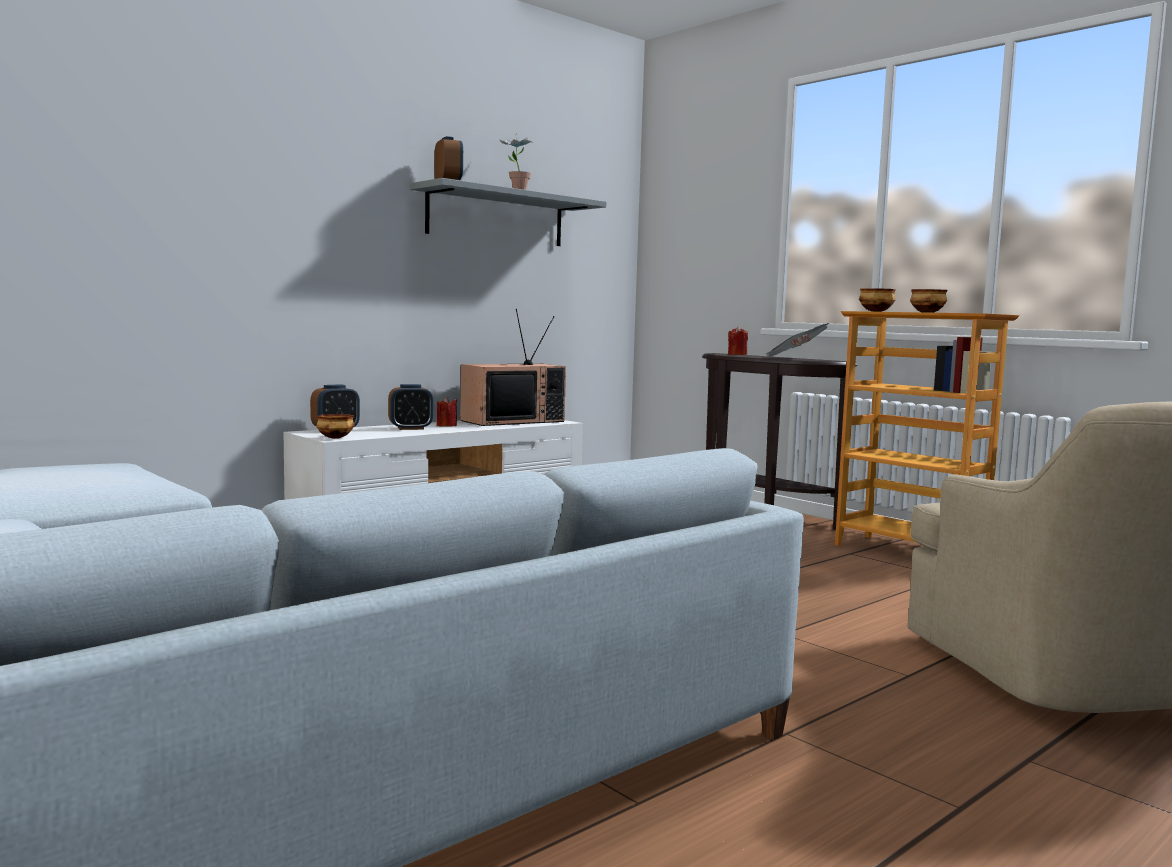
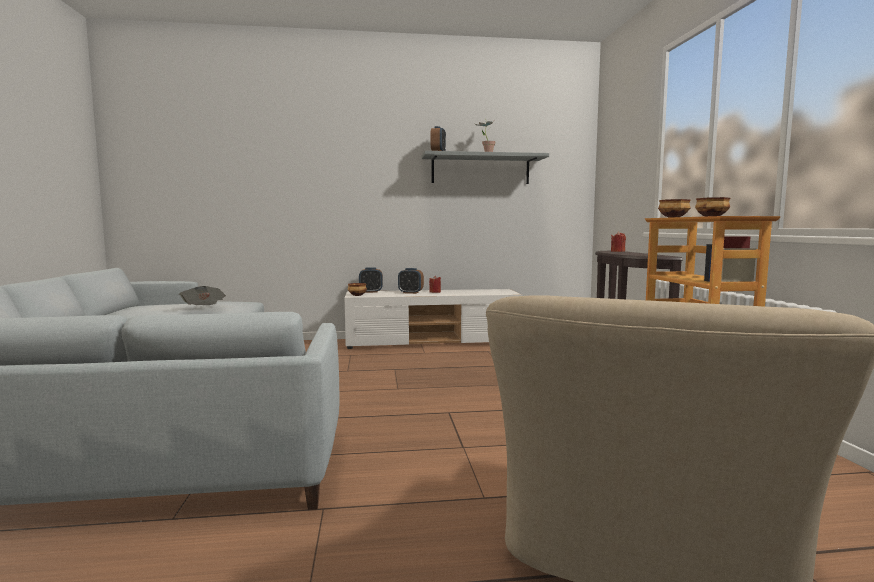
camera: 35 degrees right, 0 degrees up
(513, 421) = (482, 291): television -> none
(794, 358) = (642, 254): newspaper -> newspaper (204, 308)

